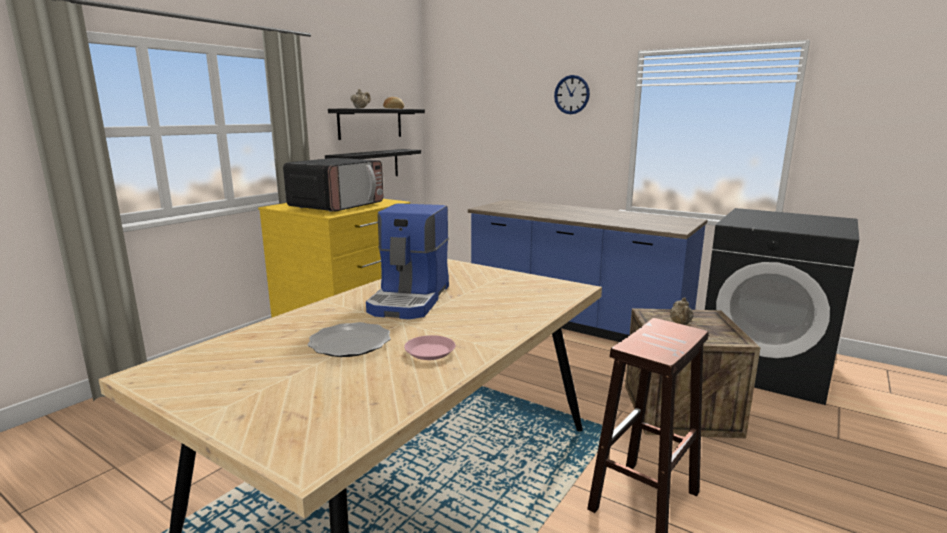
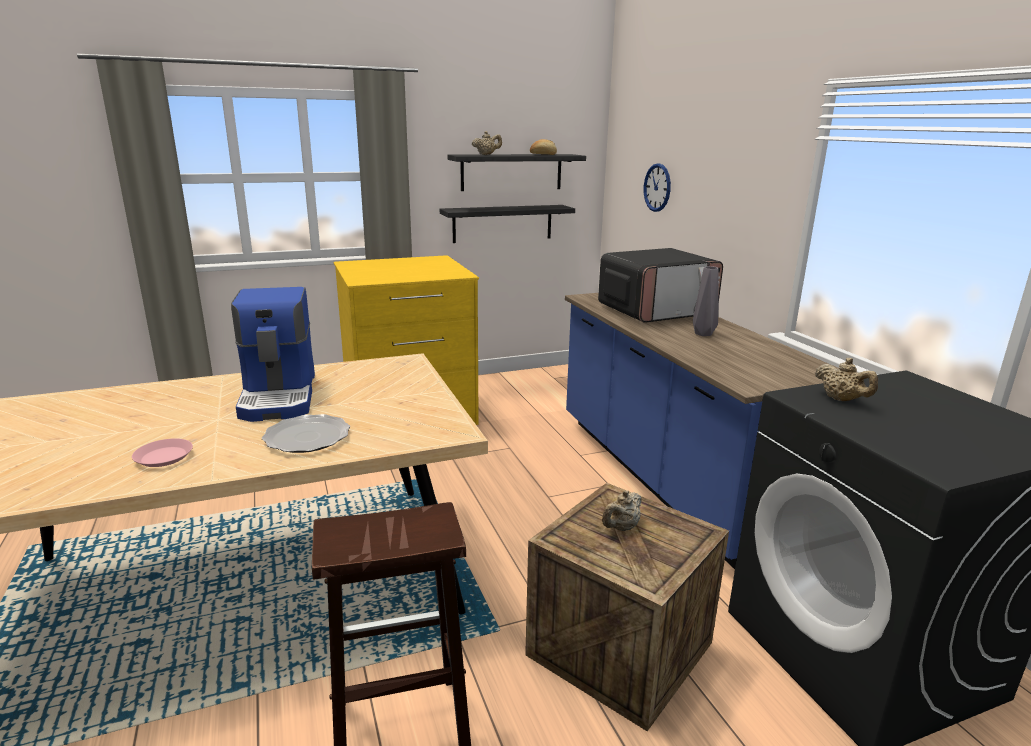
camera: 35 degrees right, 5 degrees up
(337, 206) = (396, 271): microwave -> microwave (656, 311)
(349, 343) = (139, 426): plate -> plate (306, 437)
(411, 299) = (280, 396): coffee machine -> coffee machine turned 60 degrees counterclockwise
(571, 94) = (743, 146): wall clock -> wall clock (657, 187)
(595, 214) = (702, 333): none -> grey vase
(748, 221) = (841, 399): none -> beige teapot

